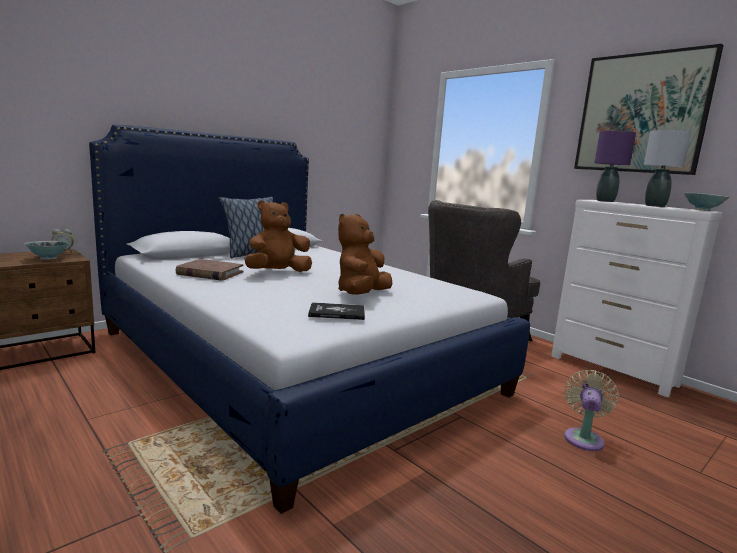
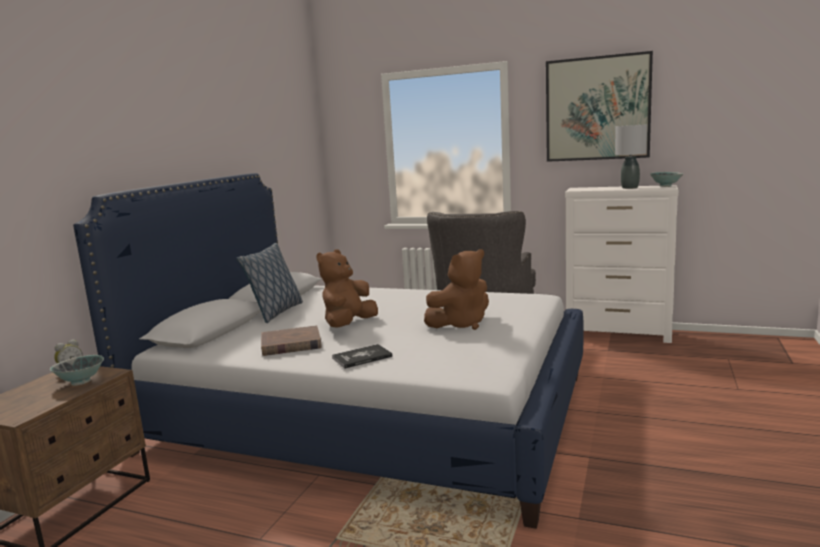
camera: 25 degrees left, 0 degrees up
(337, 313) = (484, 345): book -> book (362, 357)
(361, 294) = (461, 324): brown plush toy -> brown plush toy turned 120 degrees counterclockwise
(583, 438) = (655, 392): beige fan -> none
(605, 201) = (585, 188): purple table lamp -> none

